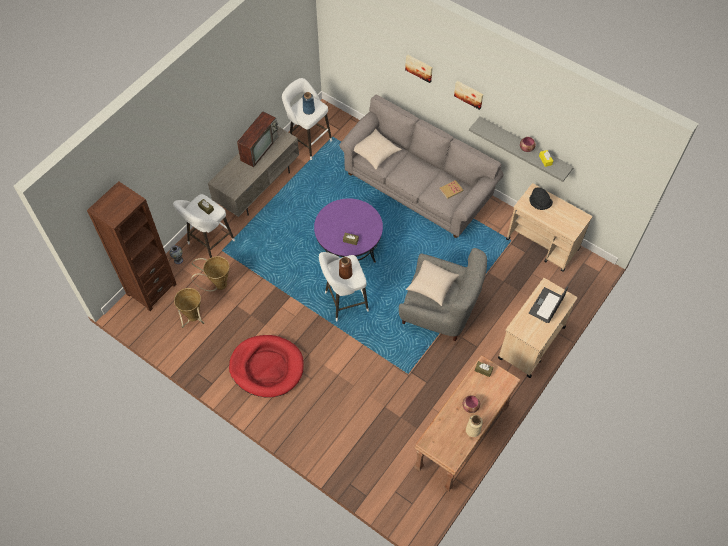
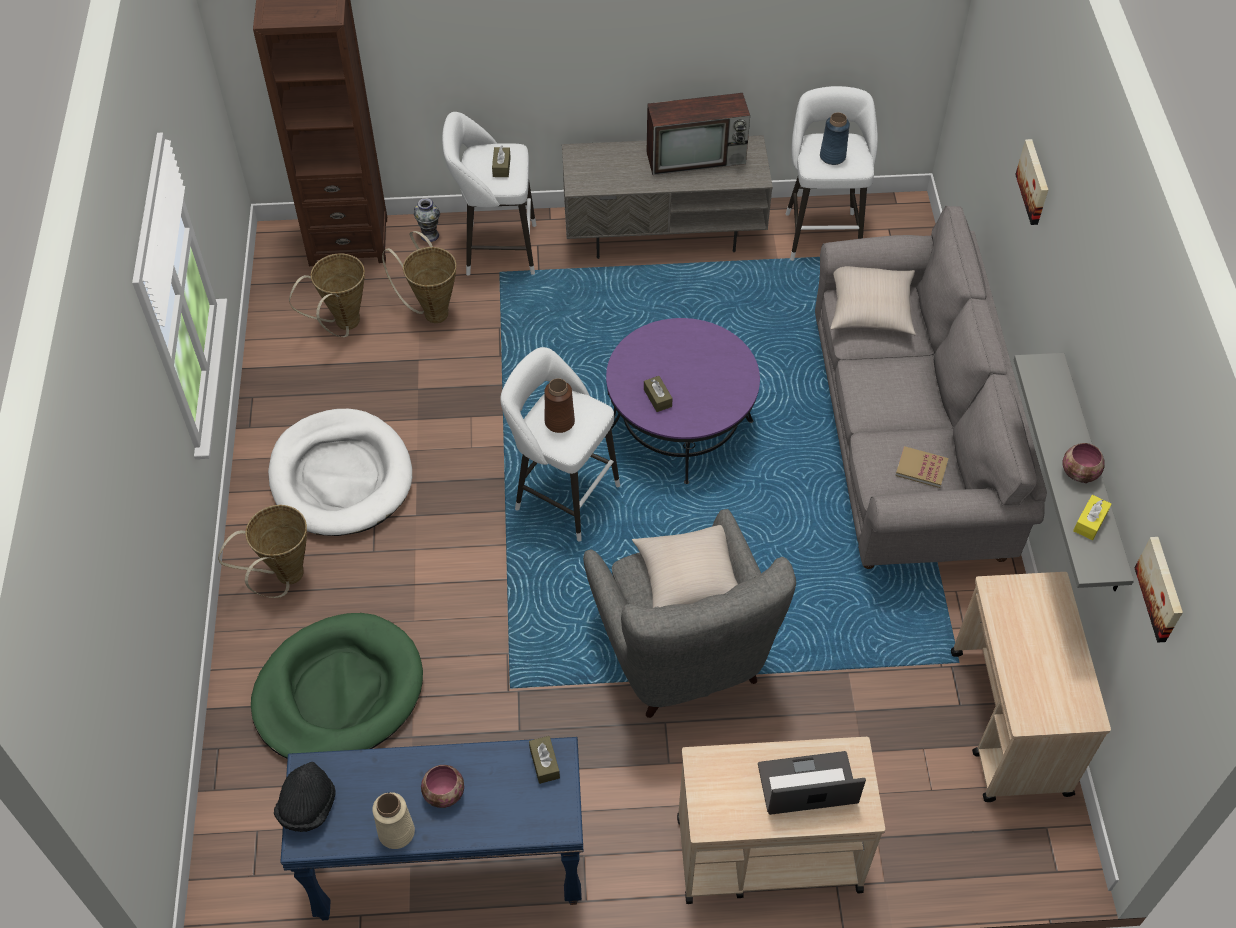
camera: 50 degrees right, 5 degrees down
(267, 367) = (341, 476): red dog bed -> white dog bed
(295, 416) = (284, 578): none -> basket
(362, 429) = (338, 692): none -> green dog bed
(461, 440) = (448, 871): brown console table -> blue console table
(469, 94) = (1068, 287): picture -> picture (1162, 589)
(539, 203) = (1032, 616): black hat -> black hat (307, 807)

